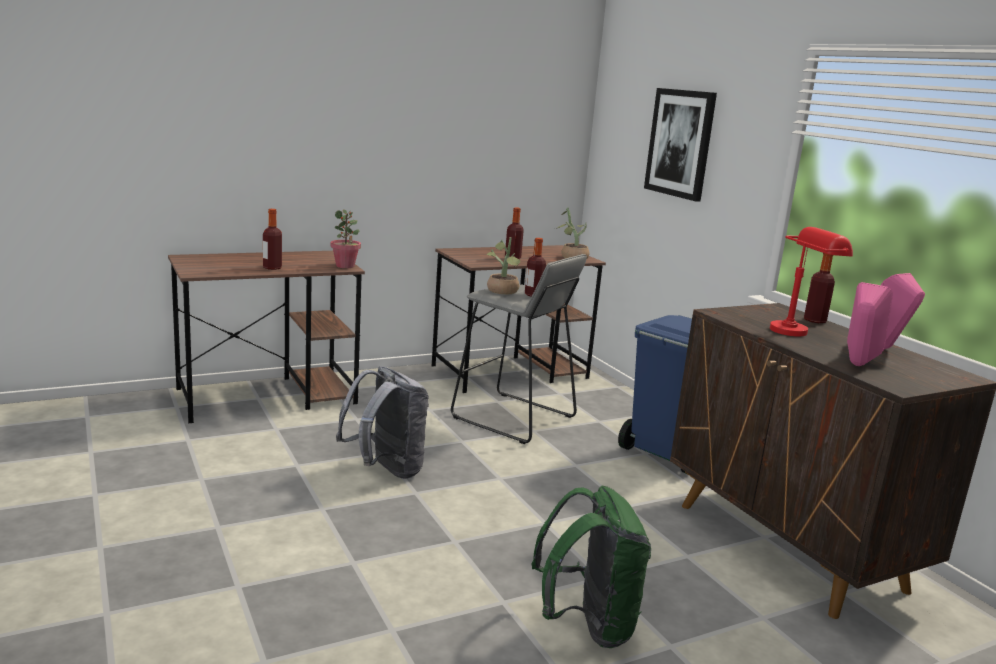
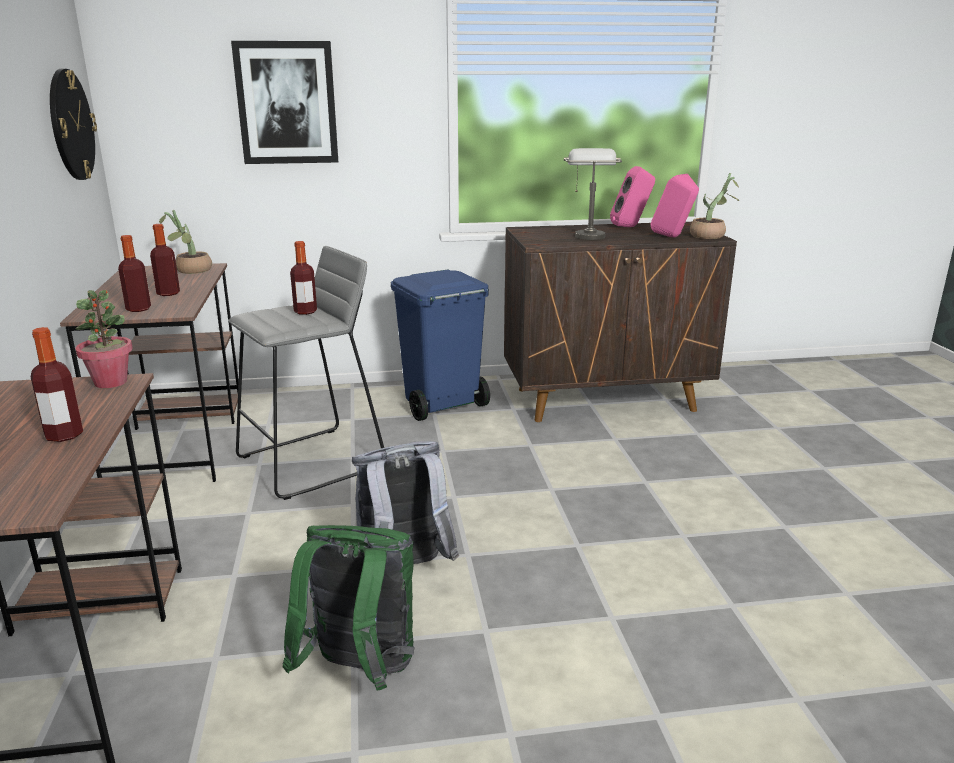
camera: 70 degrees left, 5 degrees up
(503, 292) = (282, 322): potted plant -> potted plant (711, 236)
(537, 136) = (71, 125): none -> wall clock
(587, 625) = (713, 502): green backpack -> green backpack (359, 671)
(798, 330) = (587, 234): red table lamp -> grey table lamp
(814, 320) = (560, 227): bottle -> bottle (138, 309)

